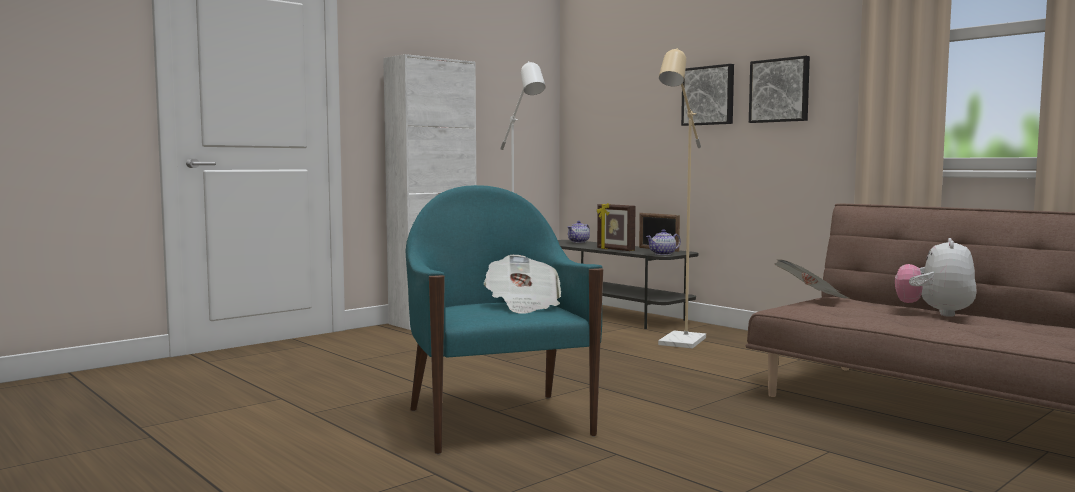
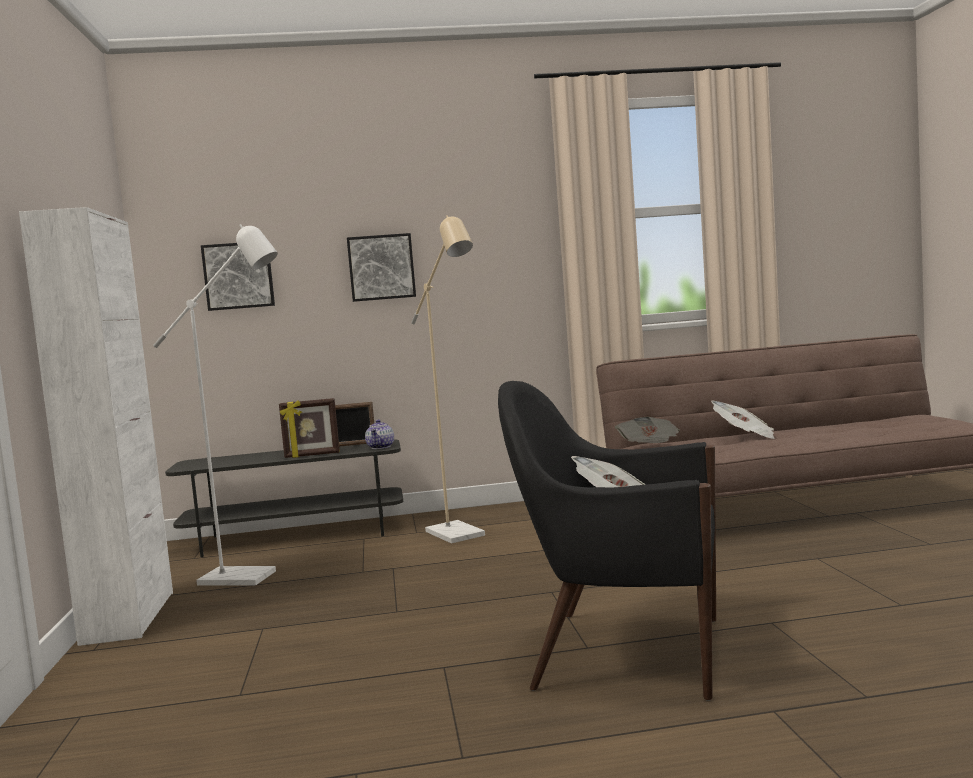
camera: 55 degrees left, 0 degrees up
(498, 421) = (624, 652): turquoise armchair -> black armchair
(579, 242) = (216, 459): teapot -> none
(780, 90) = (468, 261): picture -> picture (238, 276)
(934, 313) = (745, 436): plush toy -> newspaper

